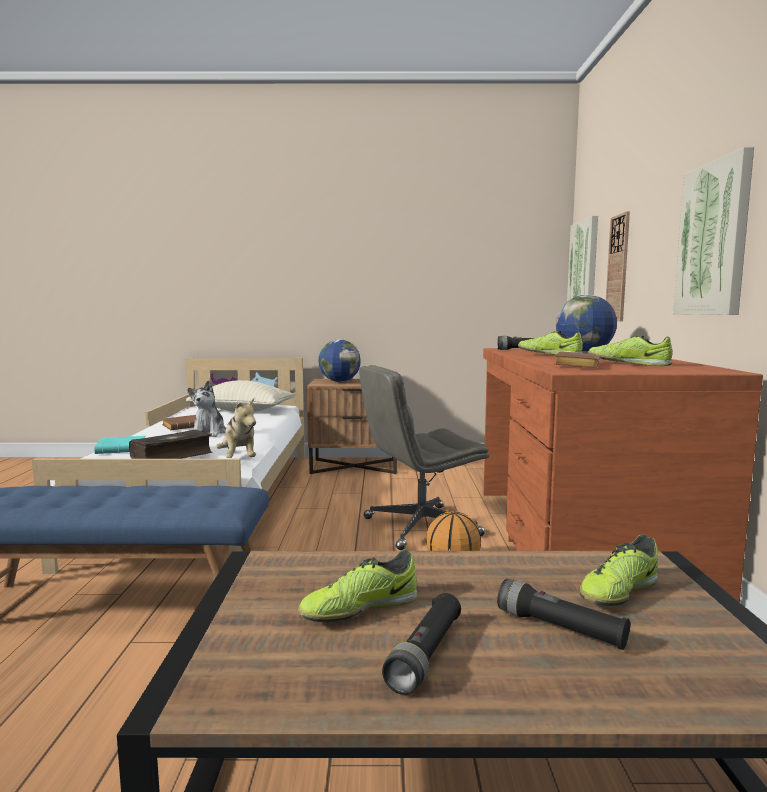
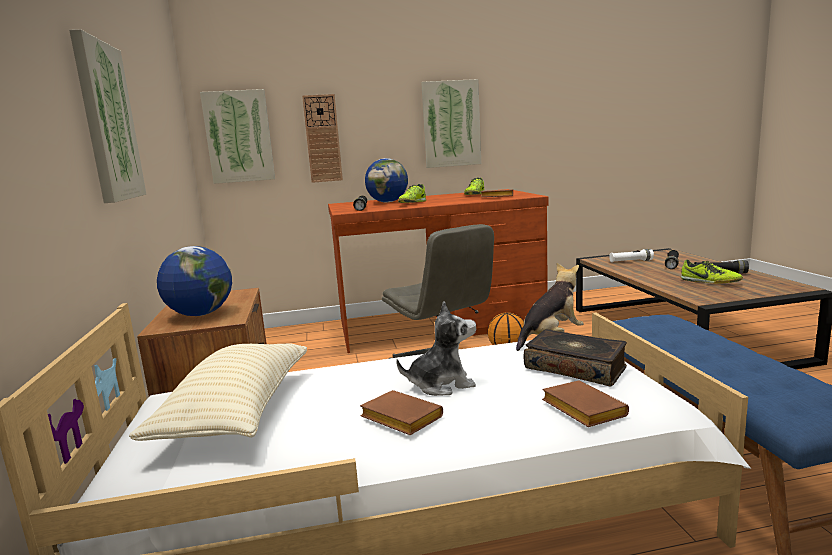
camera: 100 degrees left, 5 degrees up
(123, 449) = (580, 409): turquoise book -> brown book
(349, 266) = (107, 122): none -> picture
(618, 592) = (631, 261): shoe -> white flashlight

